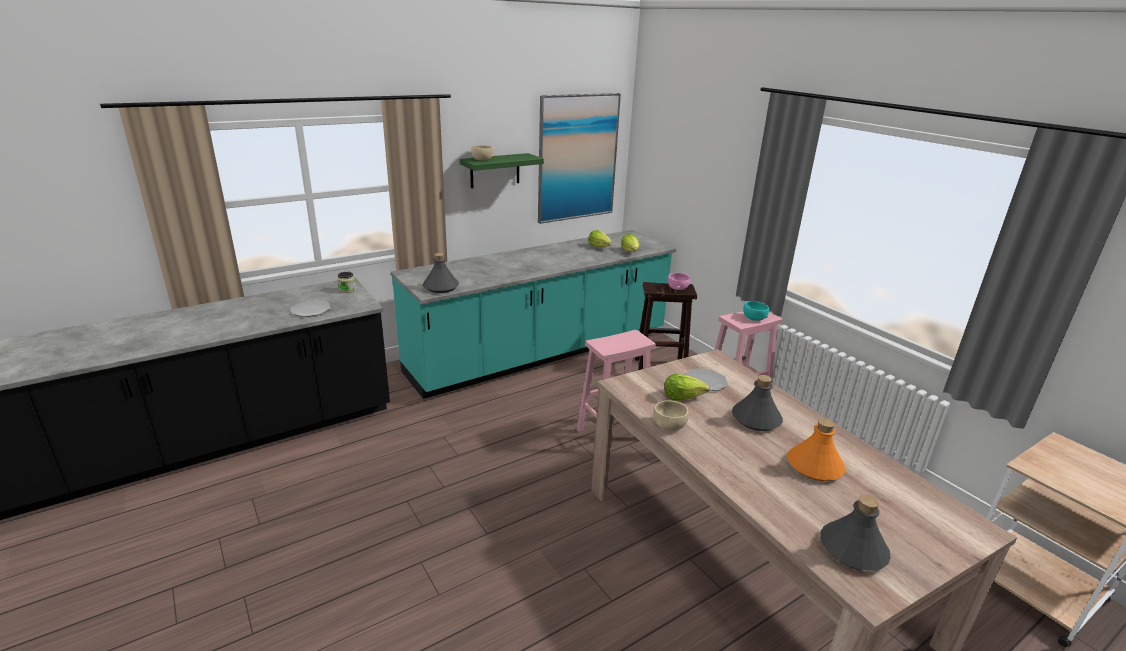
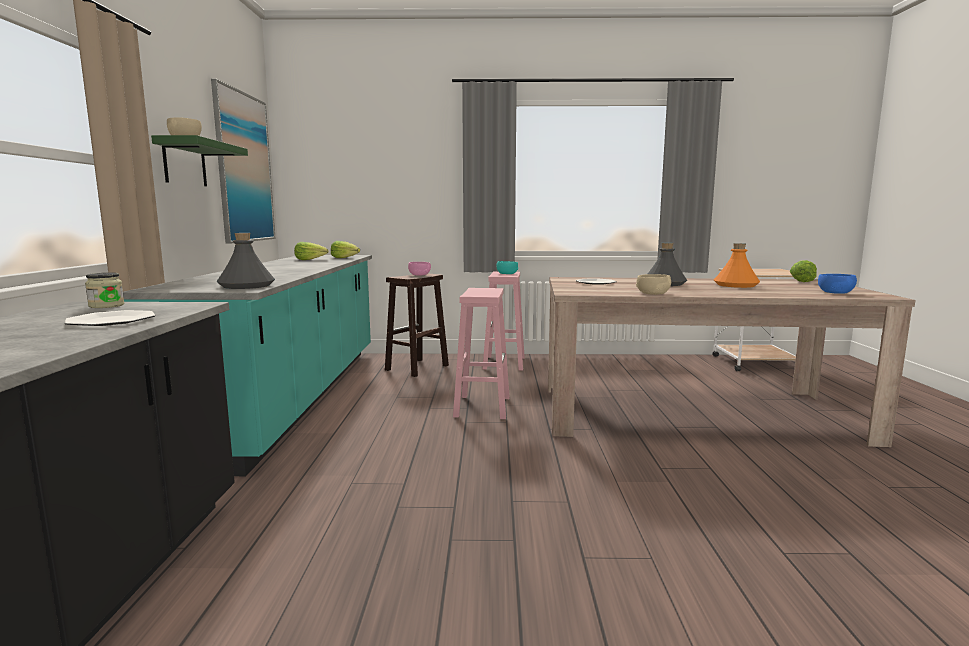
camera: 55 degrees left, 15 degrees down
(682, 397) = (613, 287): lettuce -> lettuce (802, 281)
(852, 550) = (835, 292): grey bottle -> blue bowl

